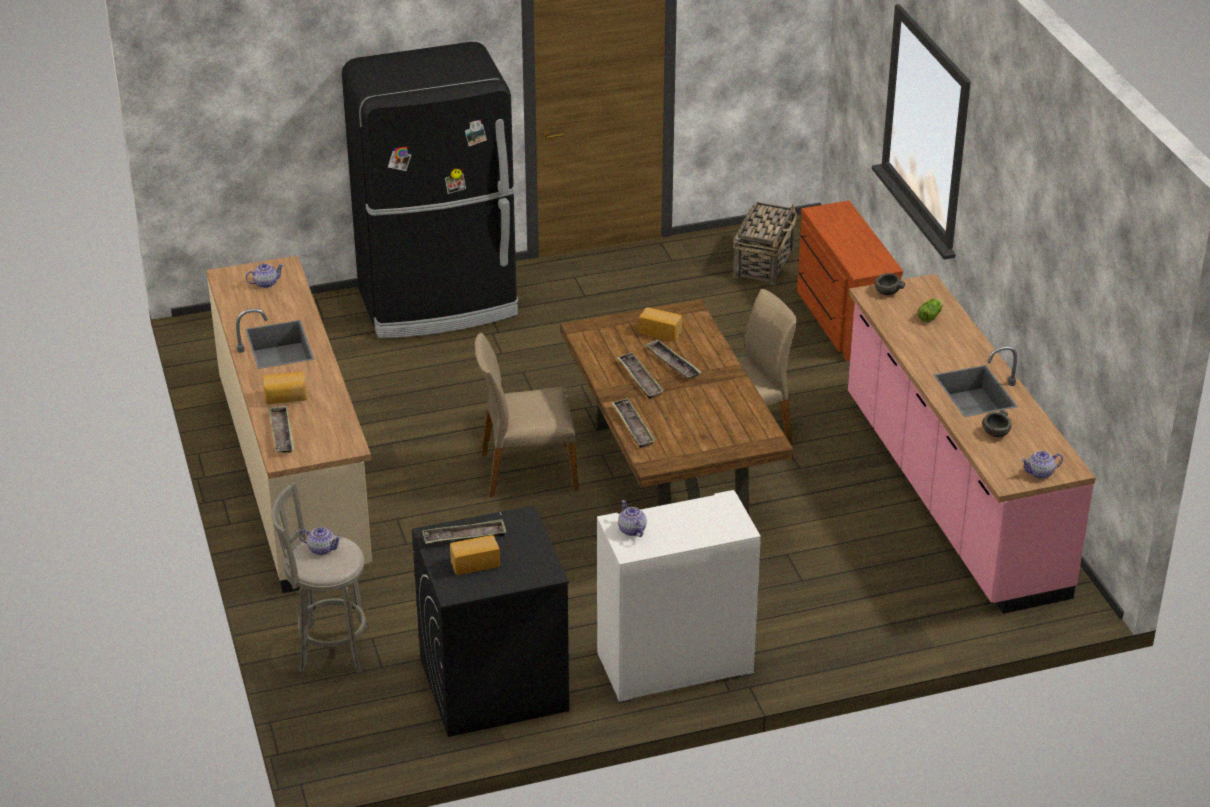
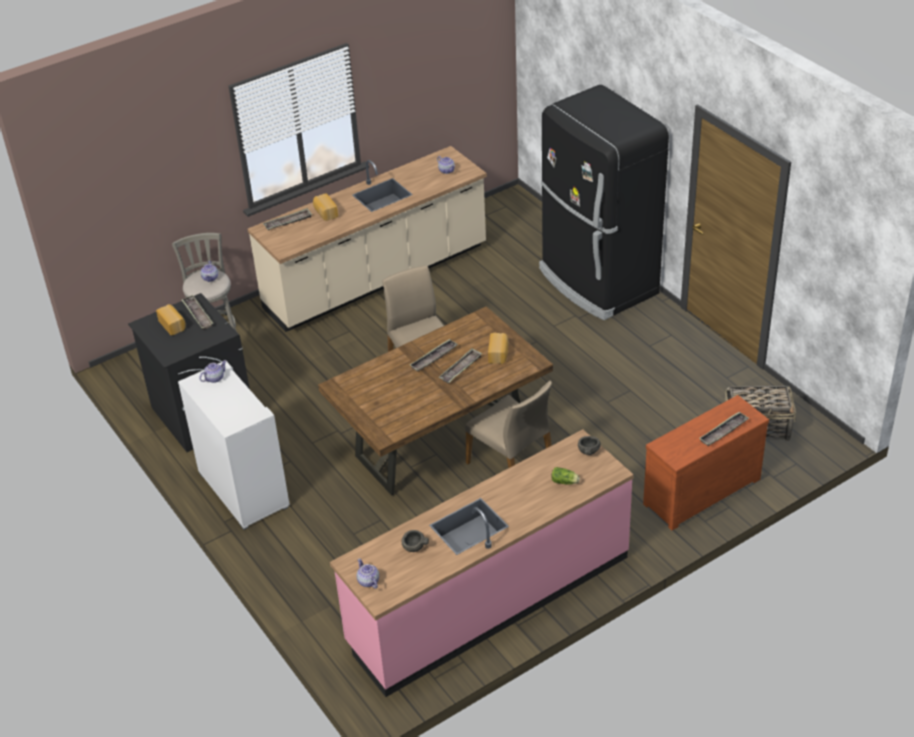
camera: 75 degrees right, 5 degrees up
(633, 426) = (375, 367): tray -> tray (723, 431)

